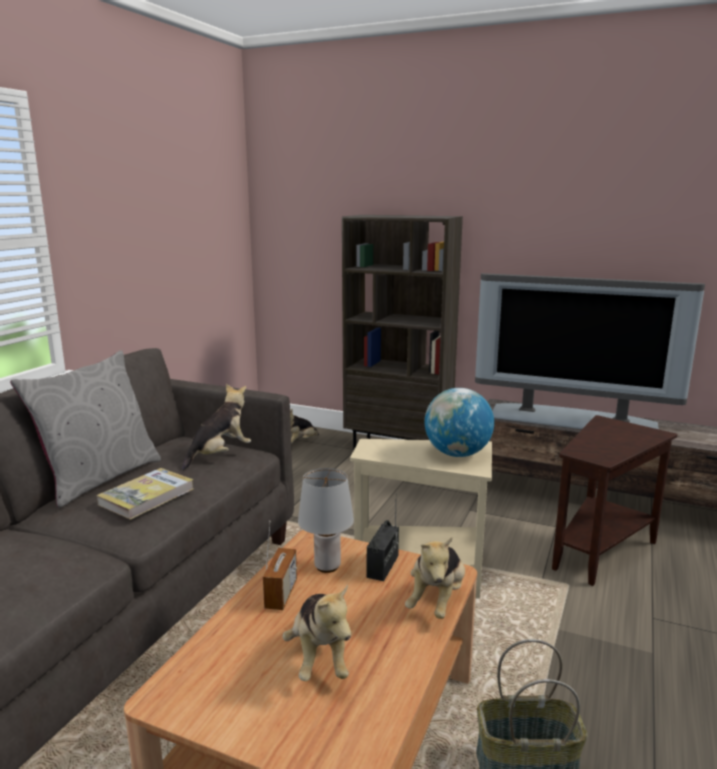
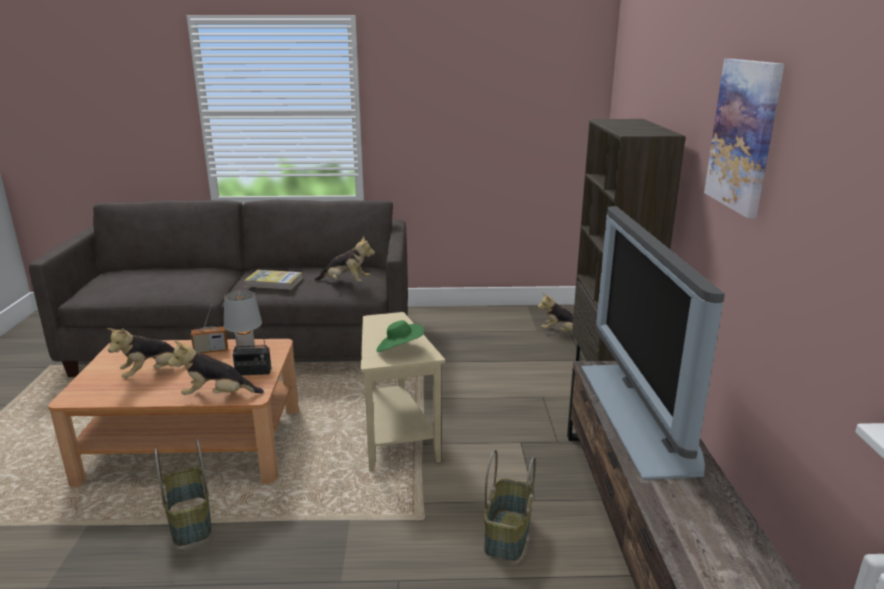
camera: 65 degrees right, 5 degrees up
(99, 478) = (294, 267): grey pillow -> none
(457, 454) = (399, 349): globe -> green hat
(554, 203) = (743, 135): none -> picture
(600, 550) = (508, 536): brown side table -> basket

